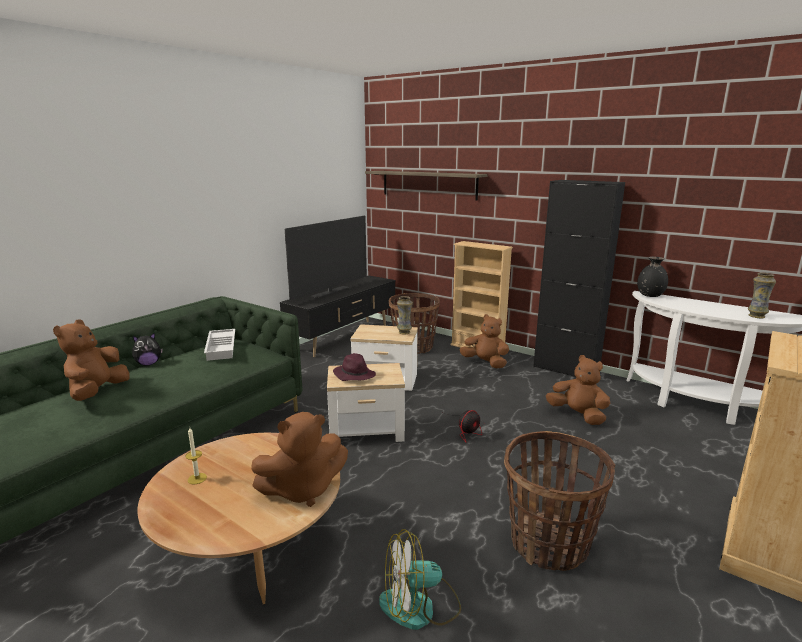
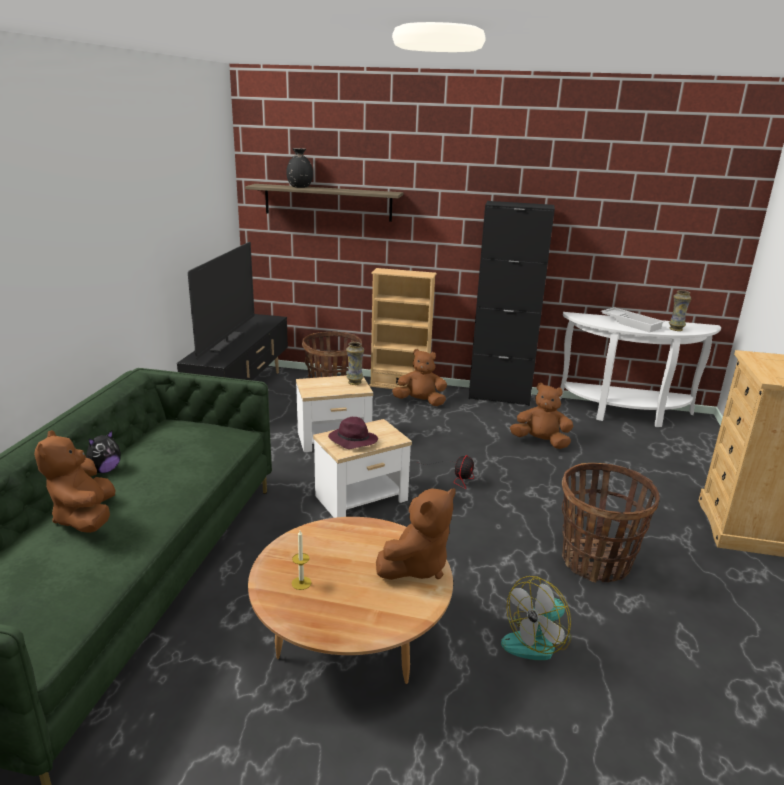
camera: 25 degrees left, 5 degrees up
(222, 348) = (178, 434): white tray -> white tray (631, 323)
(650, 295) = (581, 316): black vase -> black vase (299, 187)

